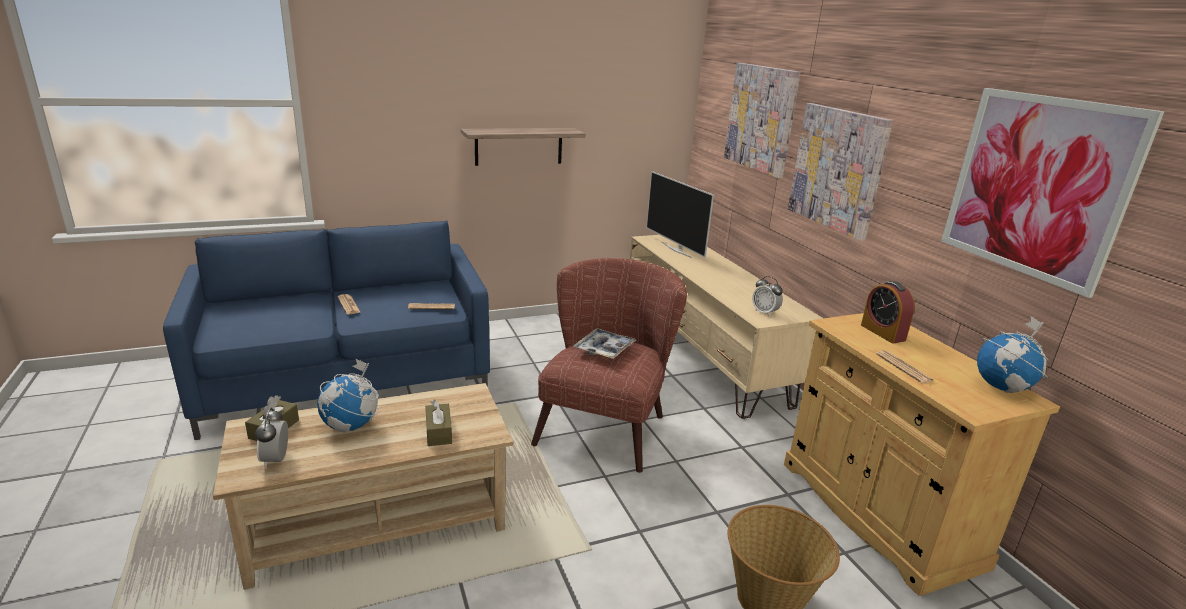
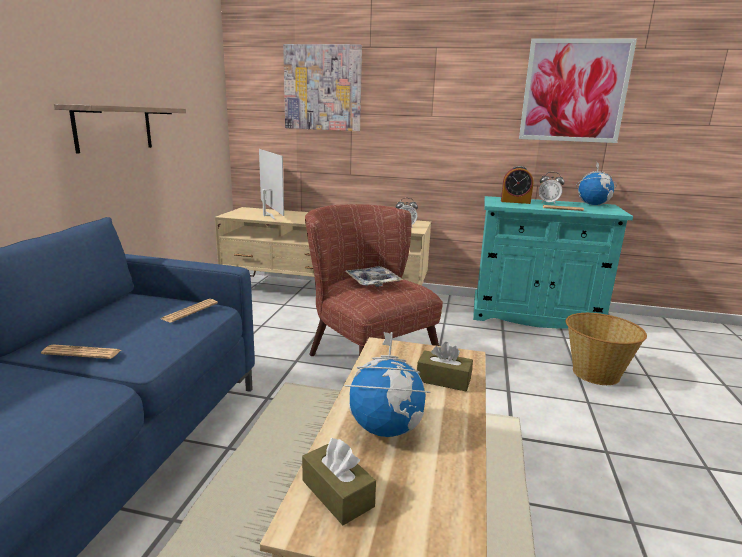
camera: 55 degrees left, 5 degrees down
(276, 460) = (424, 506): alarm clock -> alarm clock (548, 203)
(676, 249) = (268, 215): television -> television turned 120 degrees counterclockwise
(837, 169) = (417, 112): picture -> none
(877, 512) = (535, 316): beige cabinet -> turquoise cabinet

